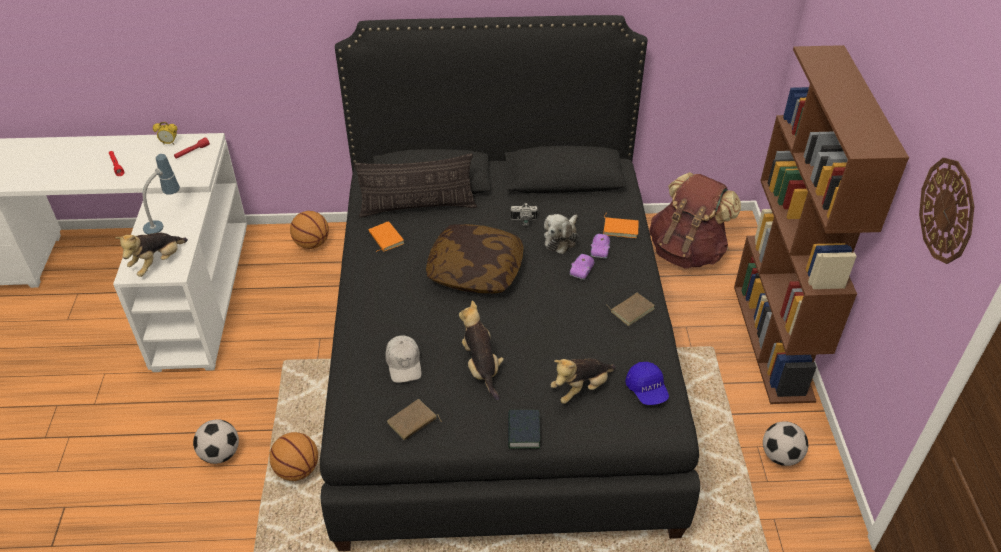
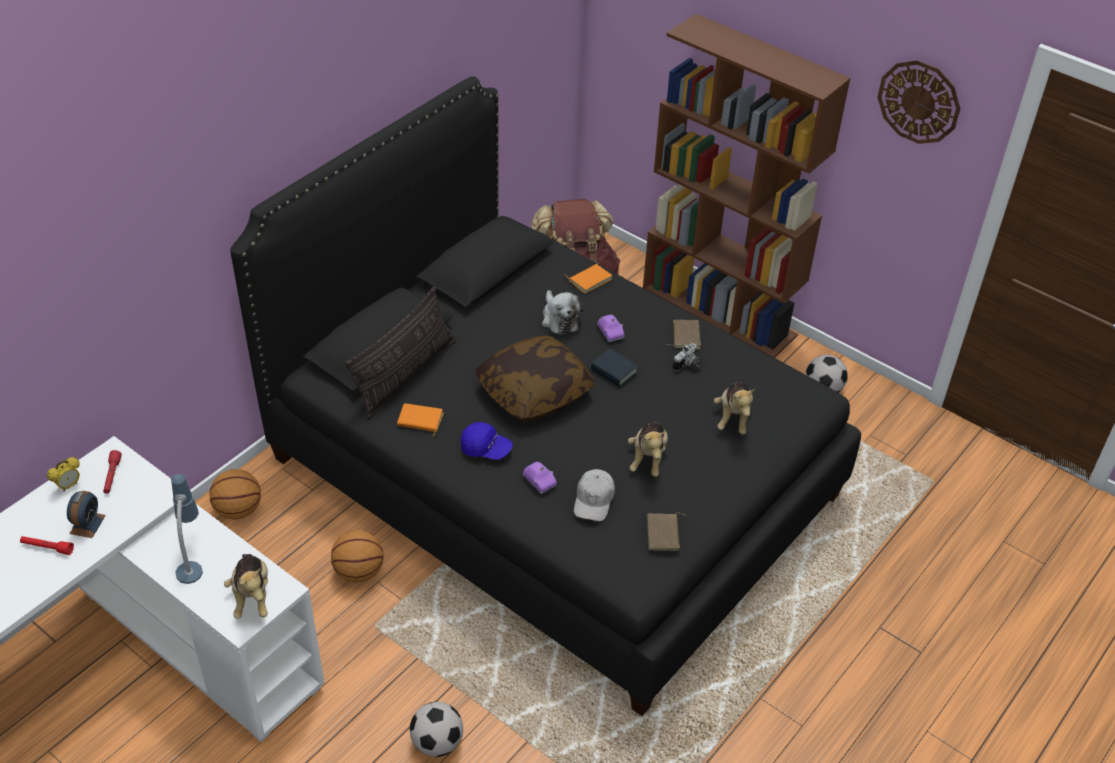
camera: 50 degrees left, 0 degrees up
(147, 167) = (87, 524): none -> alarm clock
(298, 470) = (521, 693): basketball -> basketball (359, 571)
(404, 363) = (594, 500): white cap -> white cap turned 75 degrees clockwise
(481, 367) = (648, 458): plush toy -> plush toy turned 105 degrees counterclockwise
(523, 221) = (510, 325): camera -> camera (688, 366)
(523, 432) = (742, 477): book -> book (613, 371)
(600, 250) = (600, 307): purple toy car -> purple toy car (540, 481)
(647, 390) = (773, 384): blue cap -> blue cap (486, 449)

